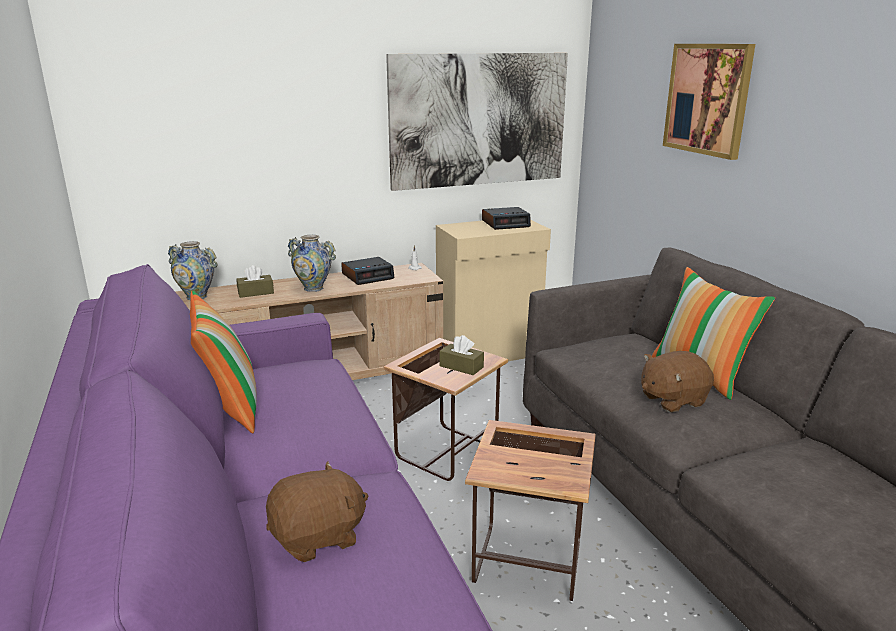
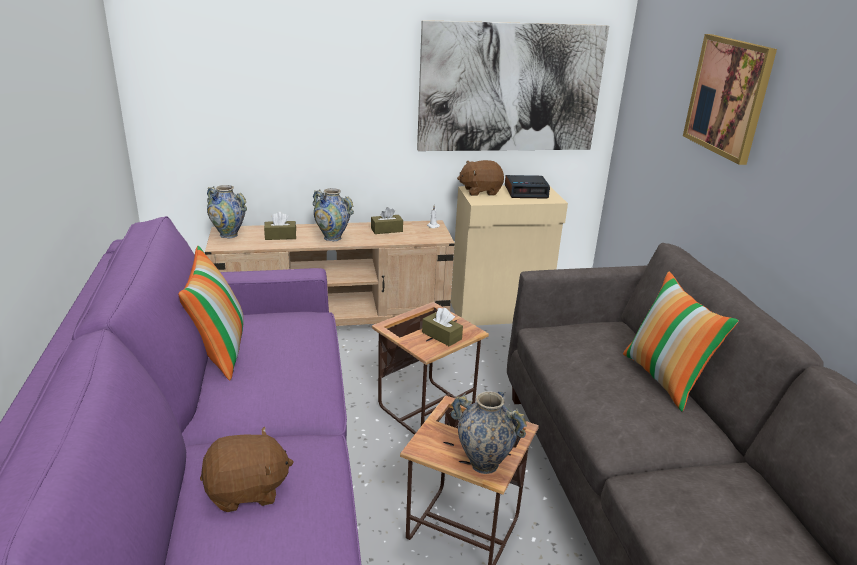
camera: 10 degrees right, 5 degrees up
(368, 276) = (386, 230): alarm clock -> brown tissue box
(557, 476) = (484, 463): none -> vase
(672, 399) = (622, 403): brown plush toy -> brown plush toy (480, 191)

